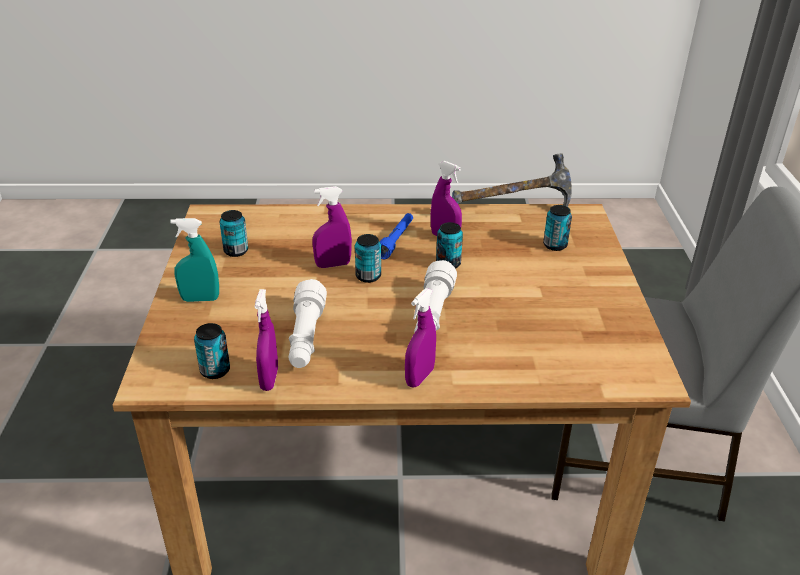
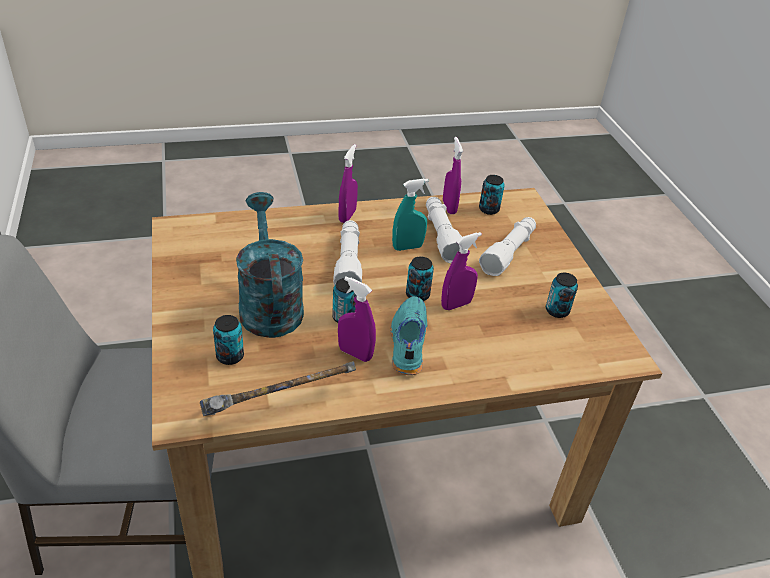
camera: 165 degrees right, 5 degrees up
(200, 299) = (545, 259): turquoise spray bottle -> turquoise spray bottle (407, 247)
(236, 309) = (509, 253): none -> white flashlight
(396, 241) = (407, 342): blue flashlight -> turquoise shoe
(523, 281) = (269, 304): none -> turquoise watering can

